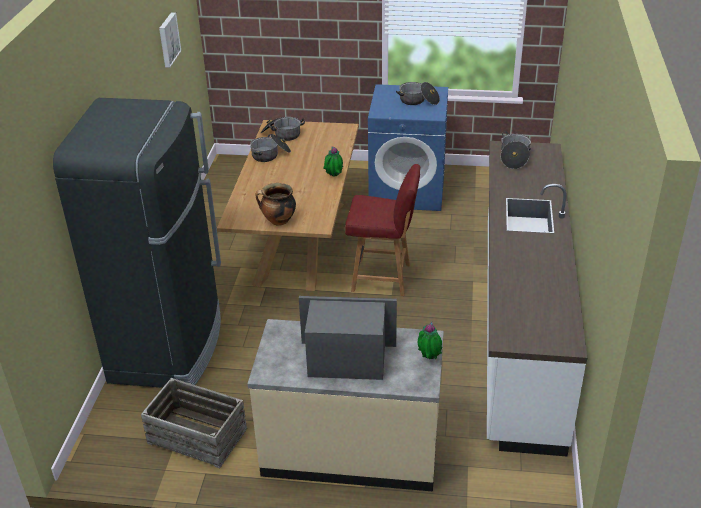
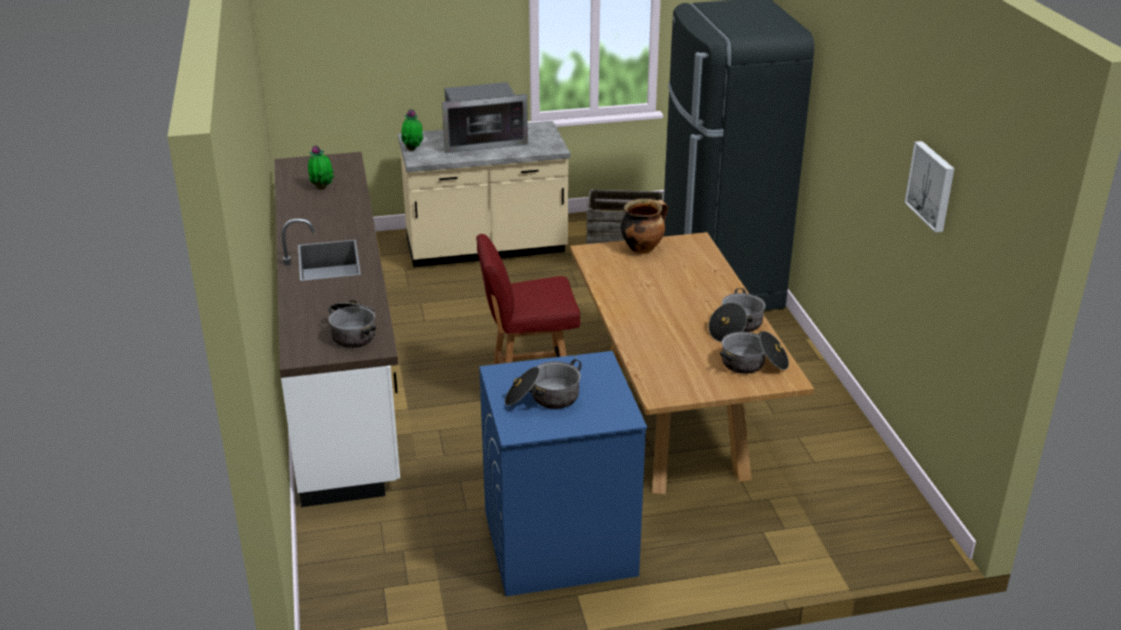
camera: 160 degrees right, 5 degrees down
(333, 177) = (617, 310): potted plant -> potted plant (322, 187)

